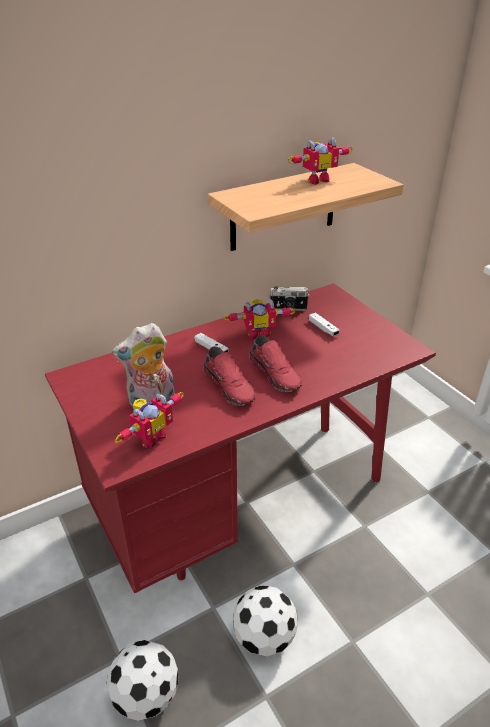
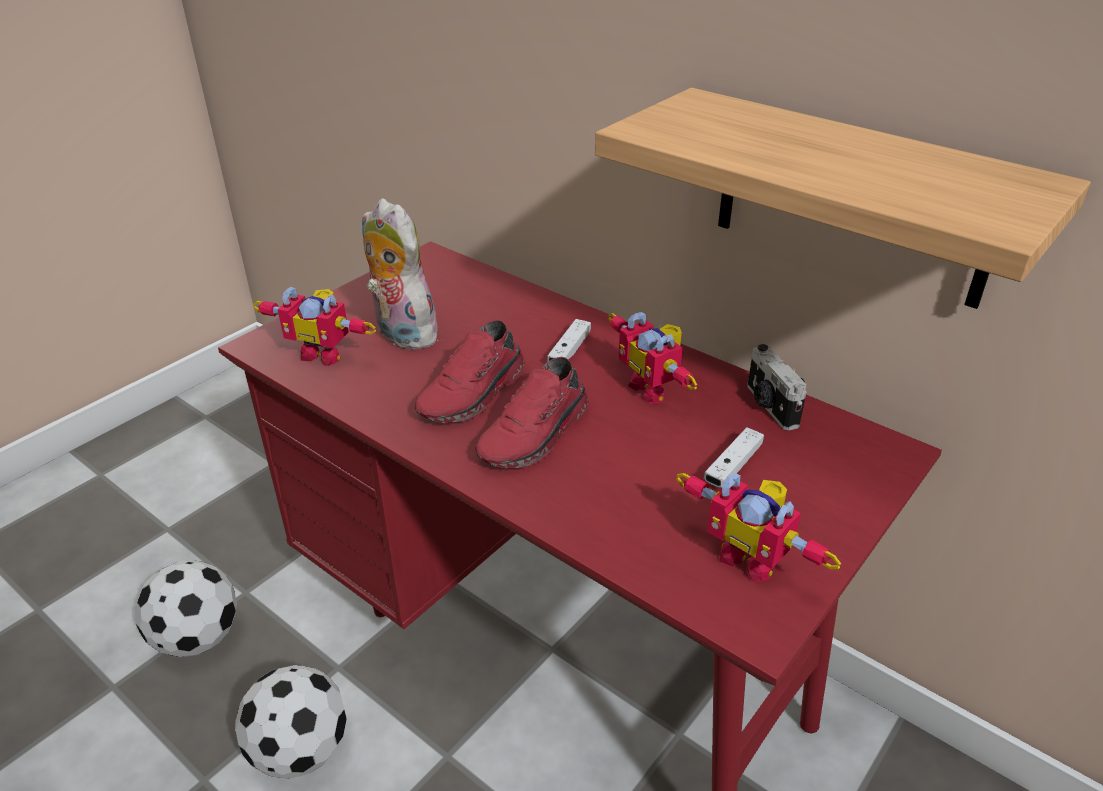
camera: 70 degrees right, 0 degrees up
(316, 180) = (893, 155): toy robot -> toy robot (751, 558)

